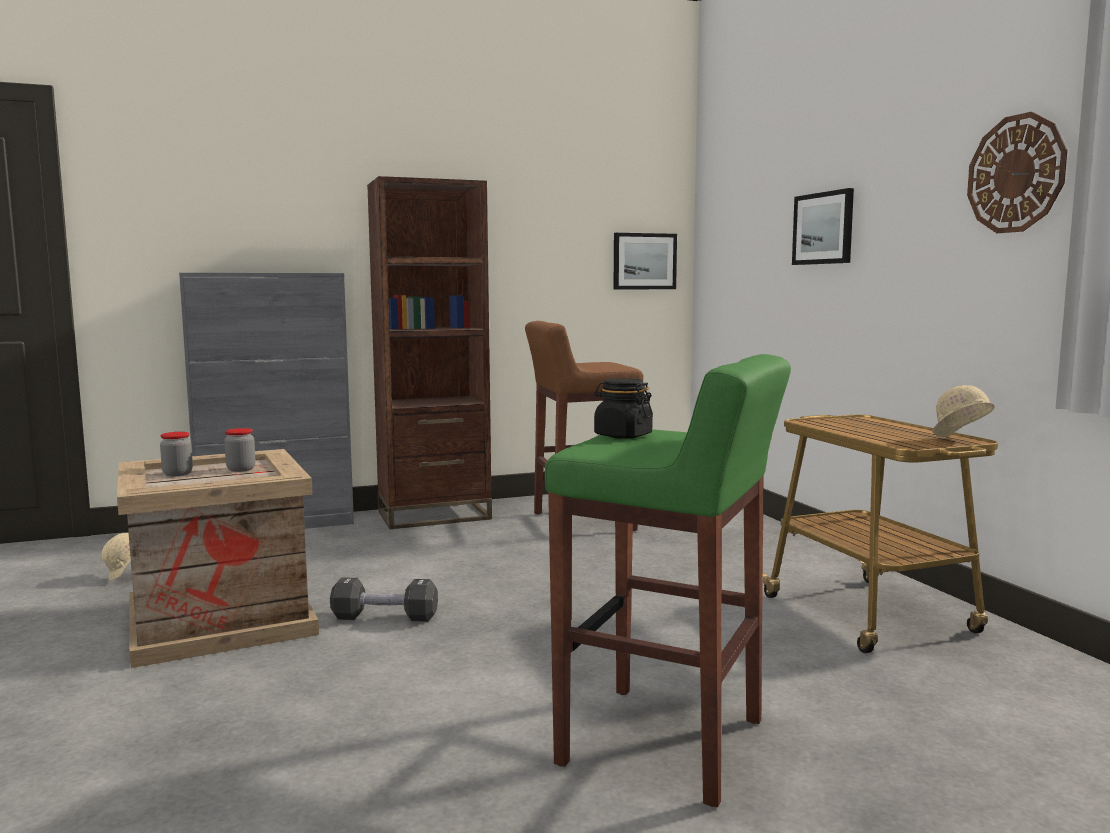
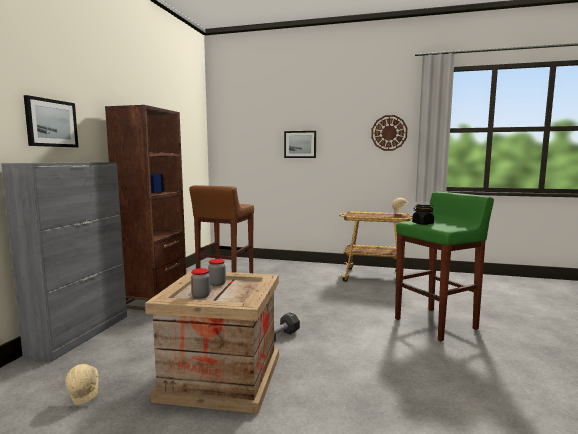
camera: 55 degrees left, 0 degrees up
(644, 261) = (196, 154): picture -> picture (51, 123)

